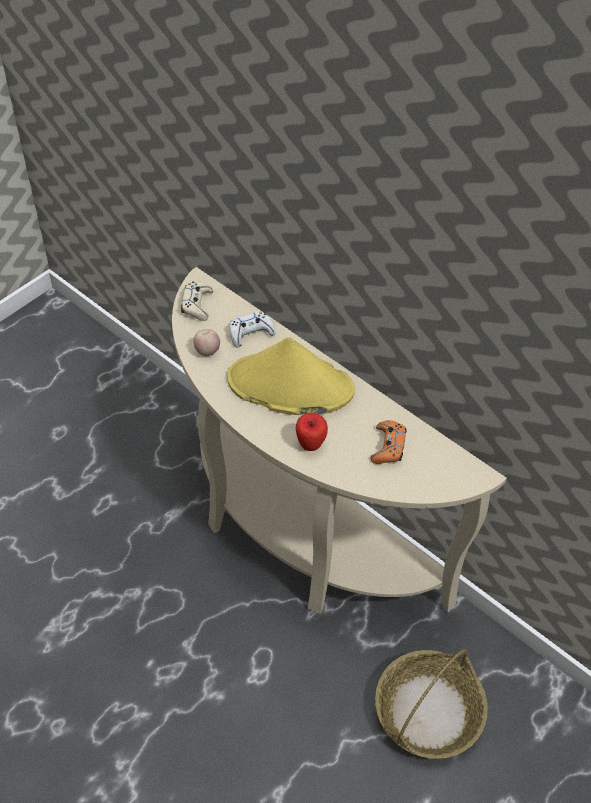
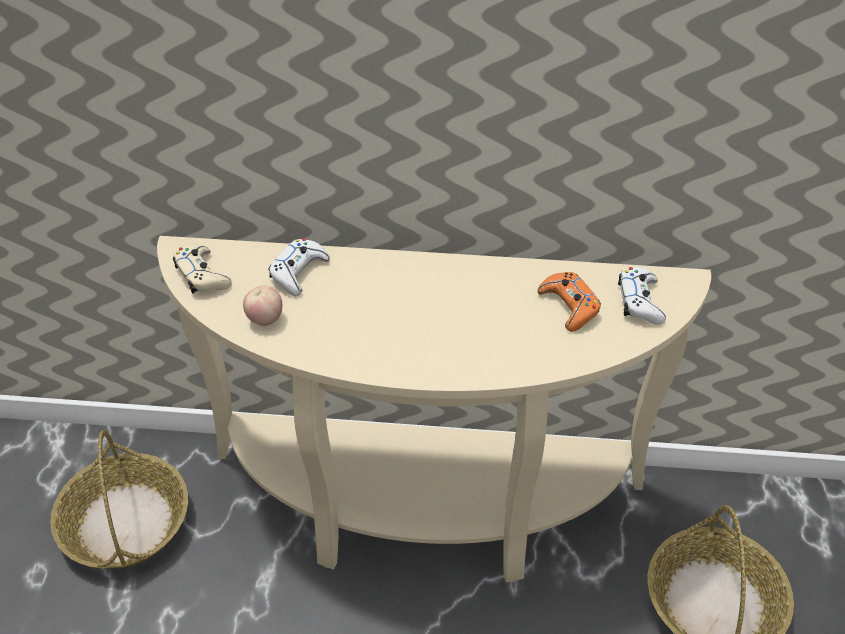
camera: 35 degrees left, 5 degrees down
(124, 431) = (125, 522): none -> basket
(289, 385) = (400, 303): yellow hat -> none
(310, 444) = (486, 352): apple -> none
(435, 470) = (640, 302): none -> white game controller

